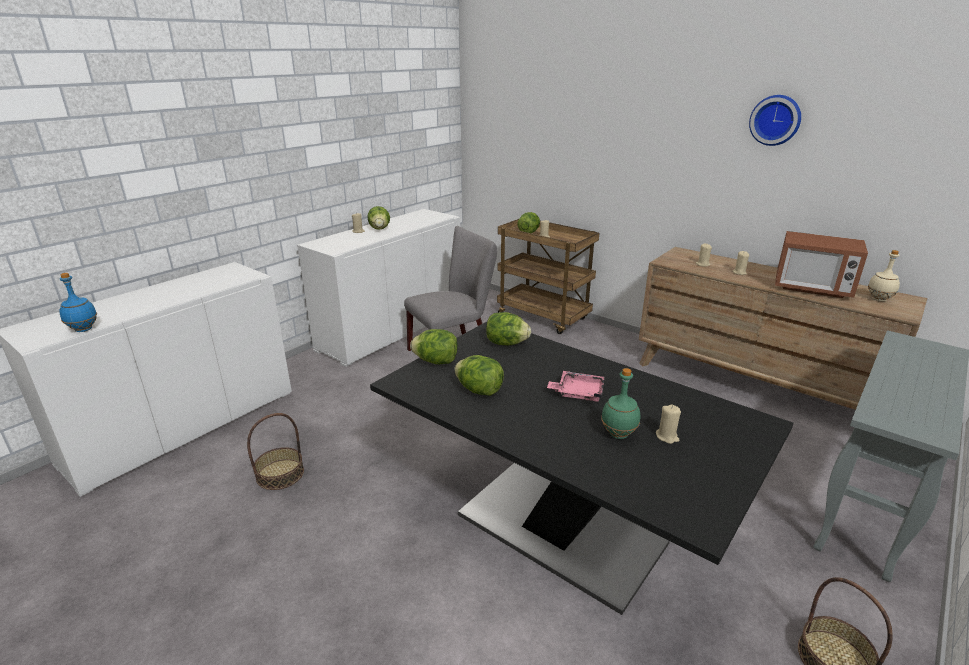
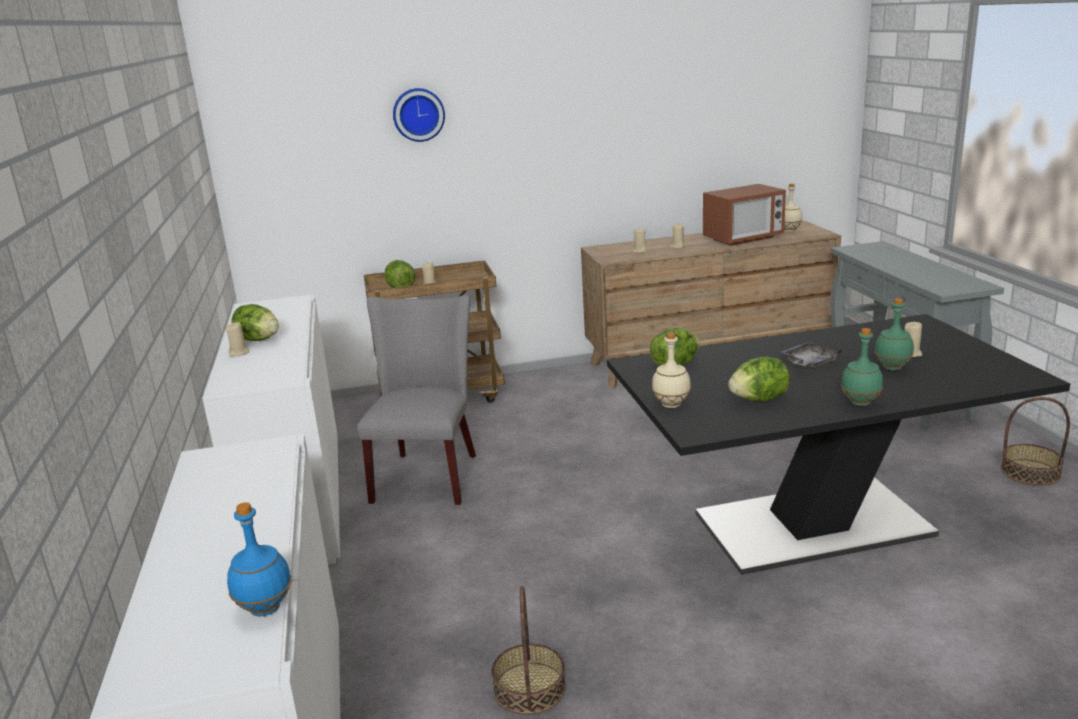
camera: 50 degrees left, 5 degrees down
(436, 361) = (672, 405): lettuce -> beige bottle
(519, 435) = (859, 403): none -> green bottle
(578, 392) = (809, 363): pink tray -> grey tray
(775, 120) = (652, 89): wall clock -> wall clock (418, 114)

